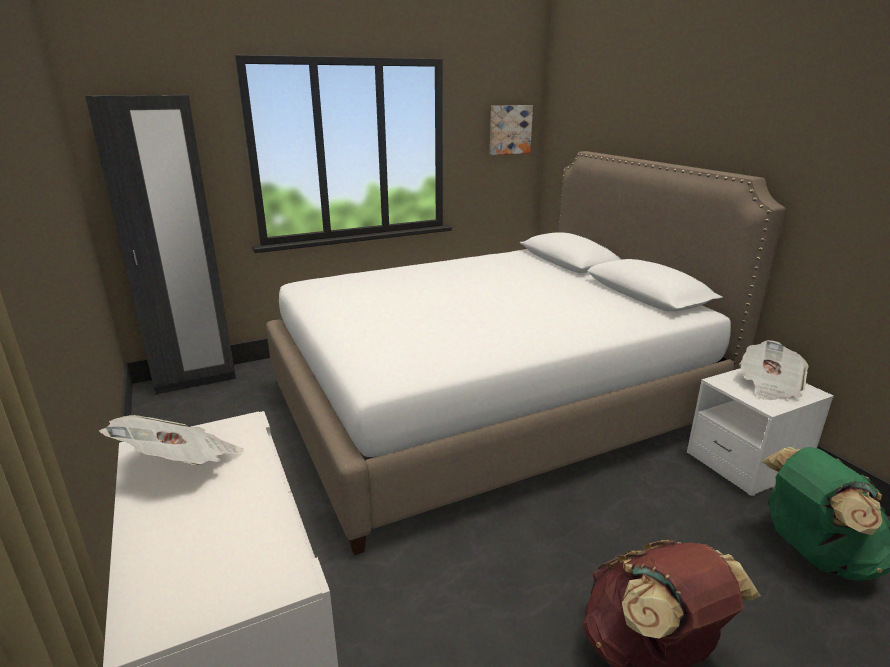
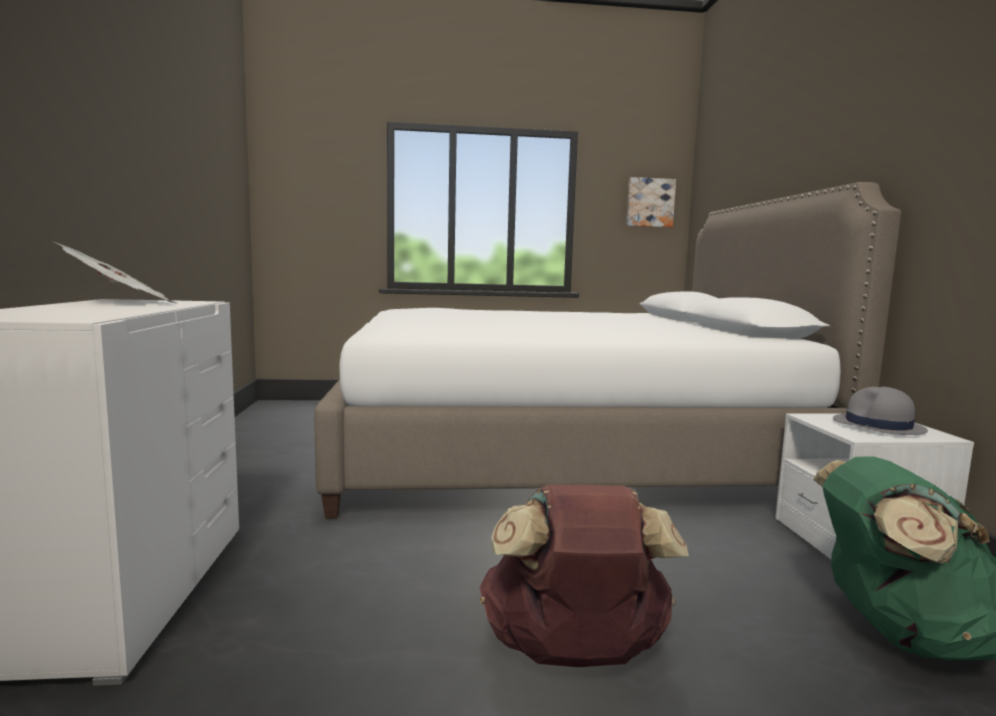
camera: 20 degrees right, 15 degrees down
(195, 380) = (307, 404): black wardrobe -> none
(769, 386) = (878, 426): newspaper -> grey hat

